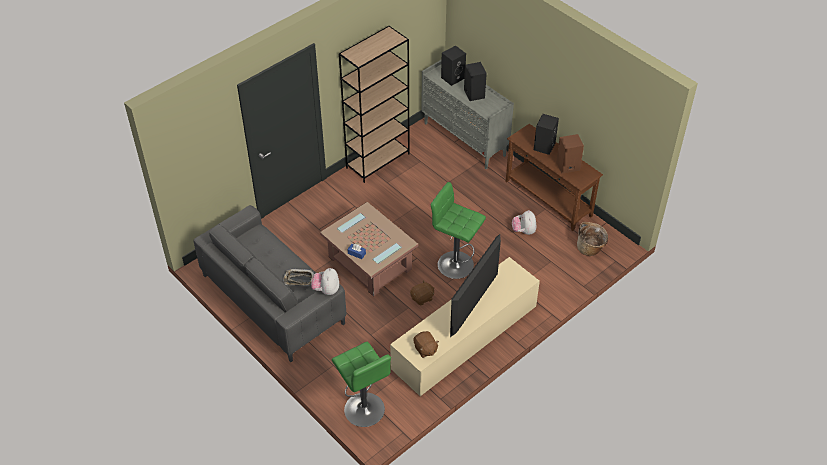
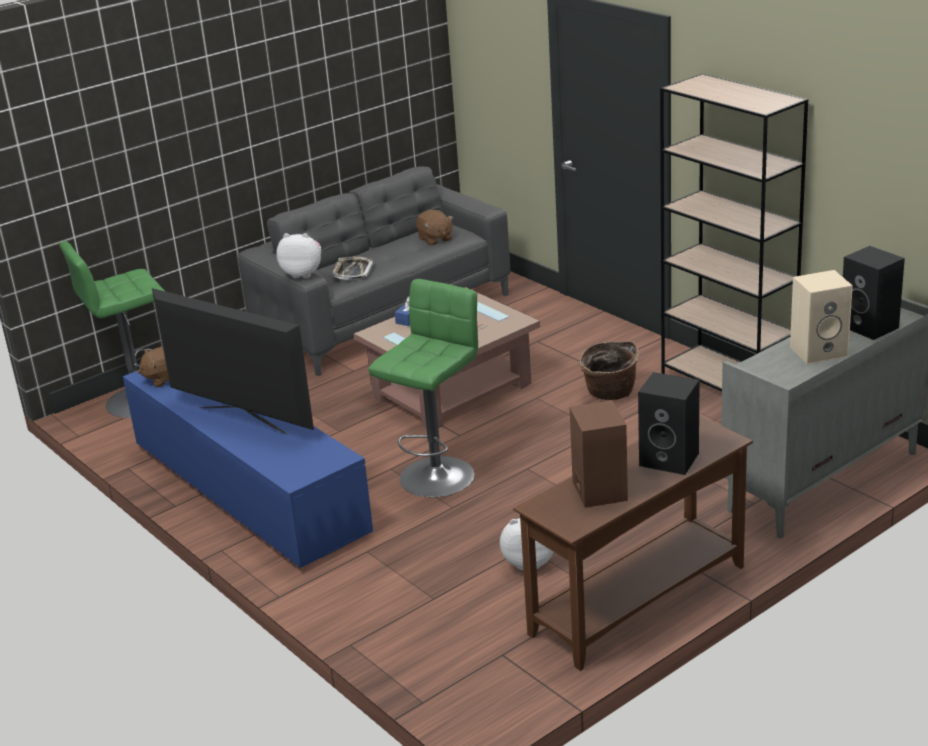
camera: 95 degrees right, 20 degrees down
(422, 298) = (358, 444): brown plush toy -> brown plush toy (435, 239)
(465, 339) = (248, 490): beige tv stand -> blue tv stand
(473, 93) = (819, 351): black speaker -> beige speaker
(590, 248) = (467, 661): basket -> basket (609, 394)

